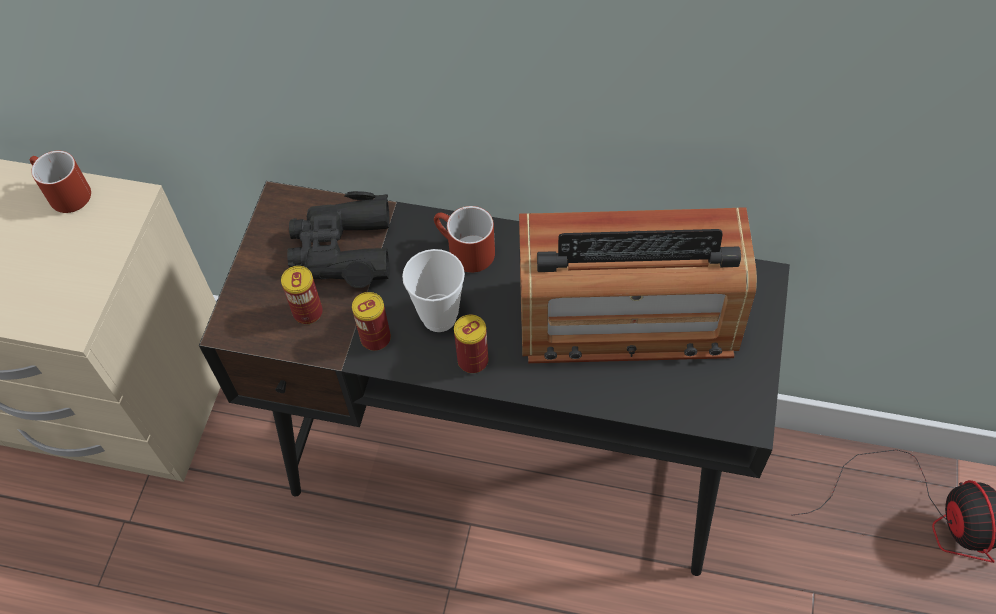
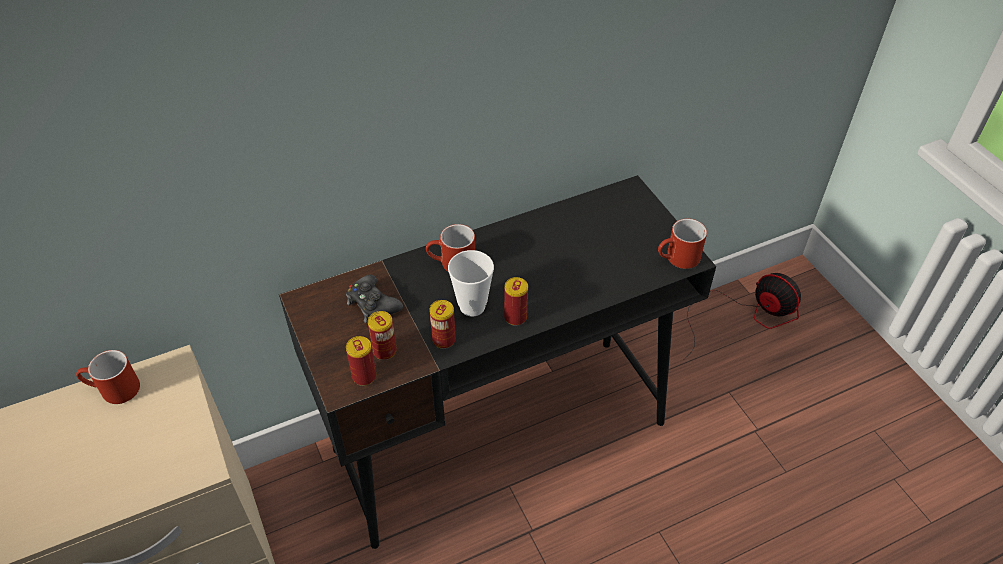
camera: 40 degrees left, 10 degrees down
(265, 328) = (364, 376): none -> can
(342, 249) = (372, 304): black binoculars -> black game controller
(626, 316) = (579, 245): radio -> none
(730, 409) = (678, 259): none -> red mug

